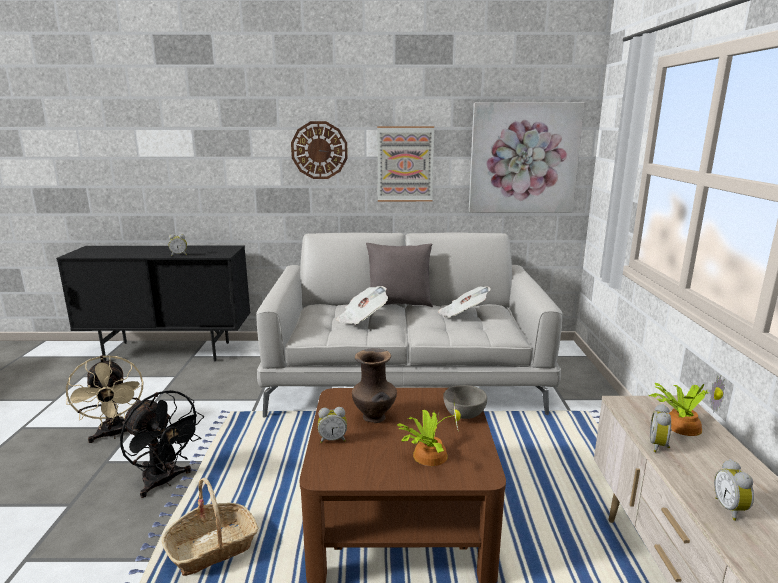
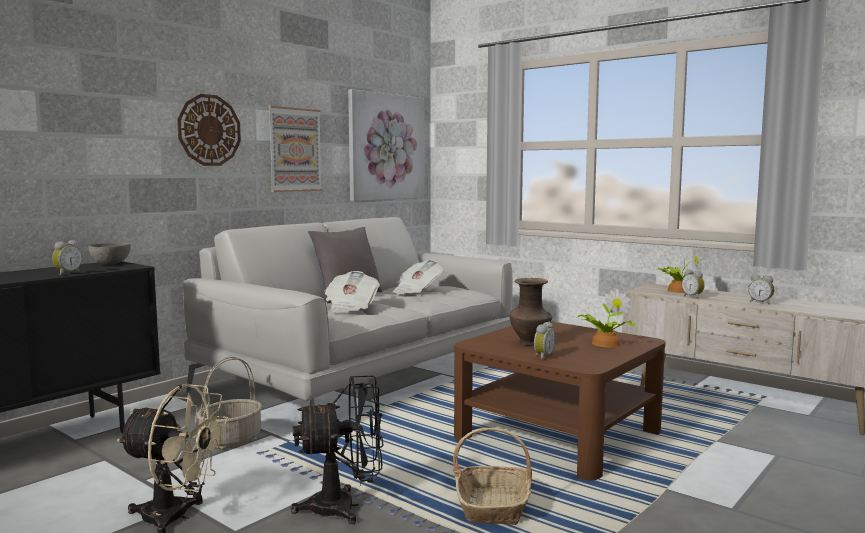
camera: 50 degrees left, 10 degrees down
(235, 393) = (231, 440): none -> basket
(463, 414) = (566, 328): grey bowl -> grey bowl (110, 264)

